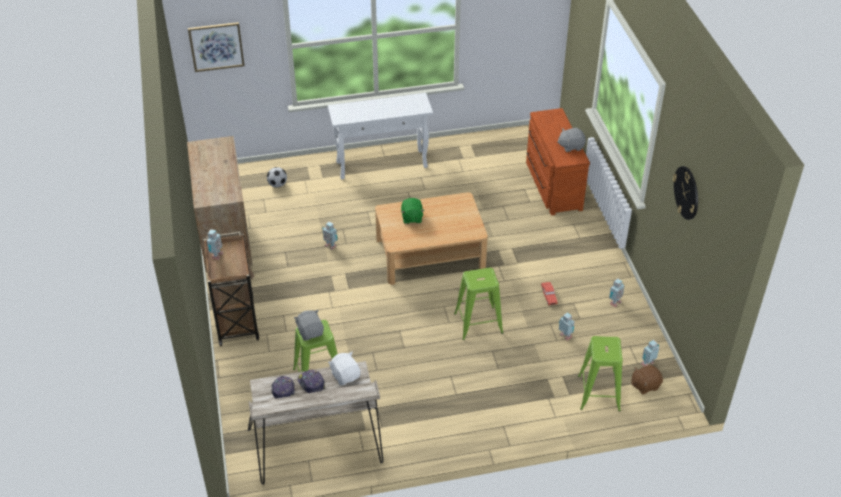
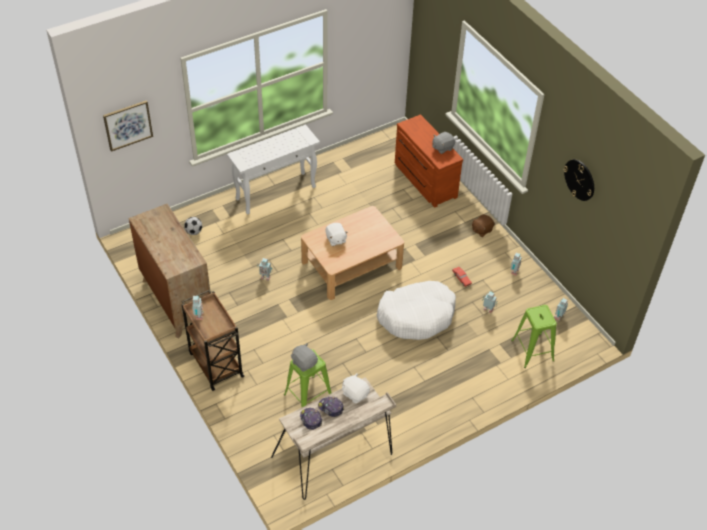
camera: 20 degrees left, 5 degrees up
(411, 218) = (335, 239): green plush toy -> white plush toy
(479, 323) = (416, 316): green stool -> white dog bed
(645, 385) = (564, 335): brown plush toy -> brown plush toy (481, 230)

